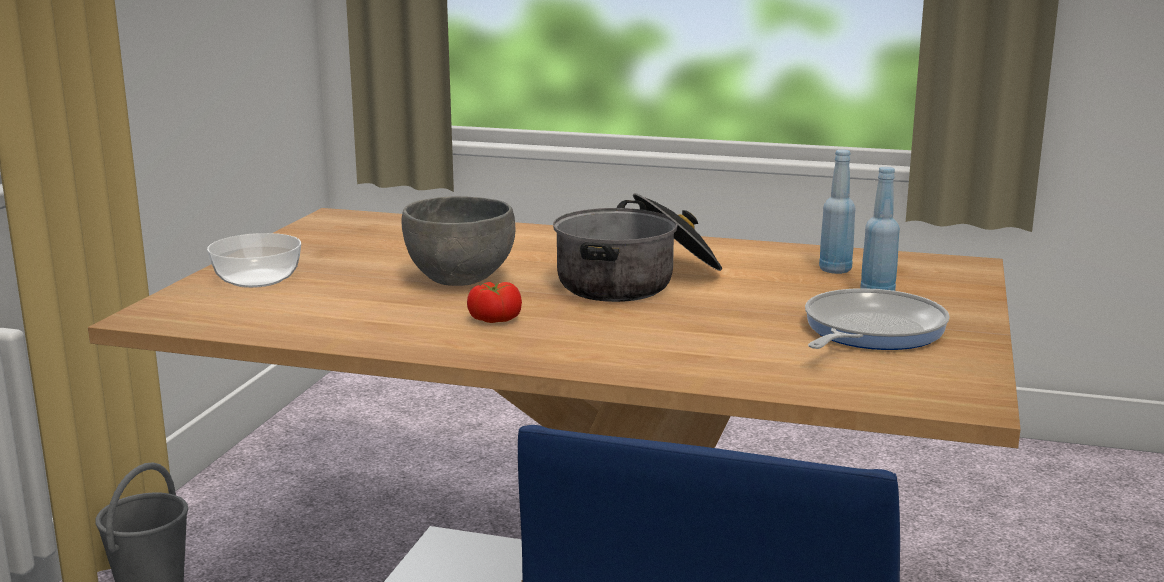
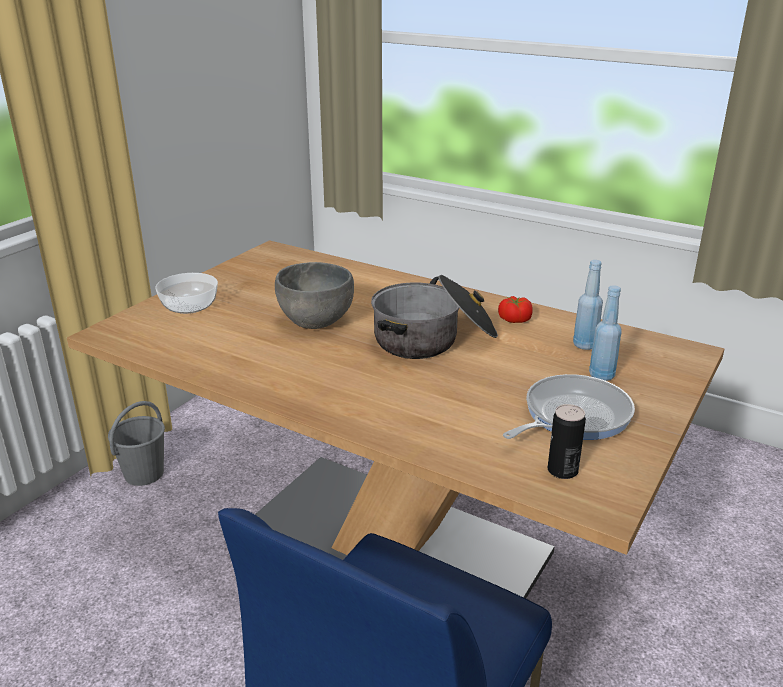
camera: 15 degrees right, 10 degrees up
(494, 318) = (315, 364): tomato -> tomato (514, 319)
(895, 379) = (562, 471): none -> can

